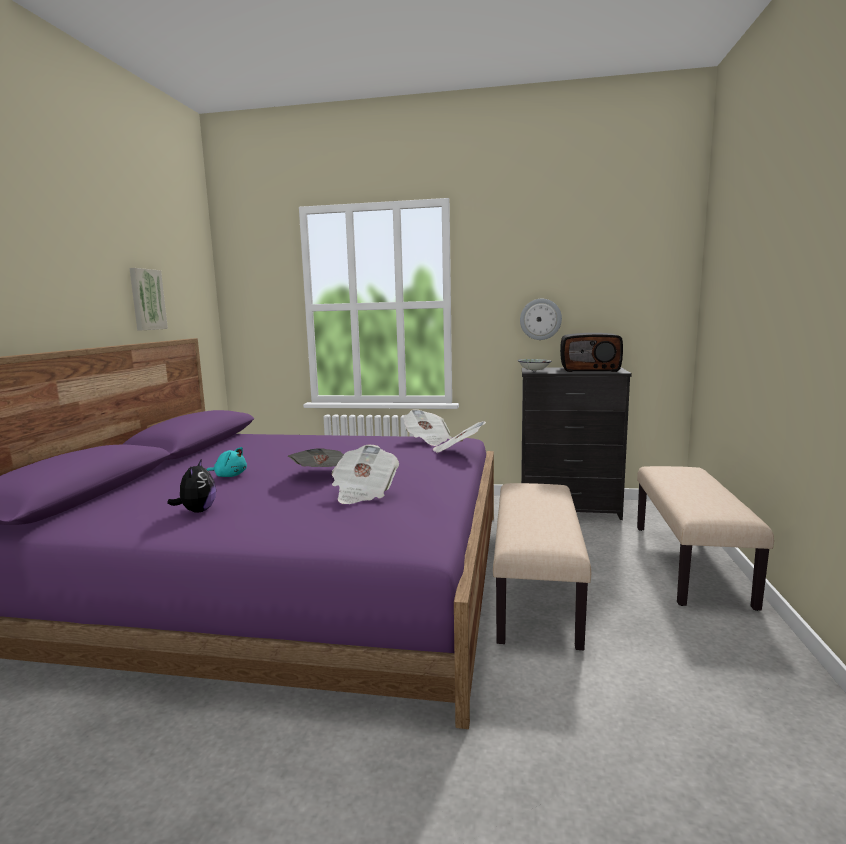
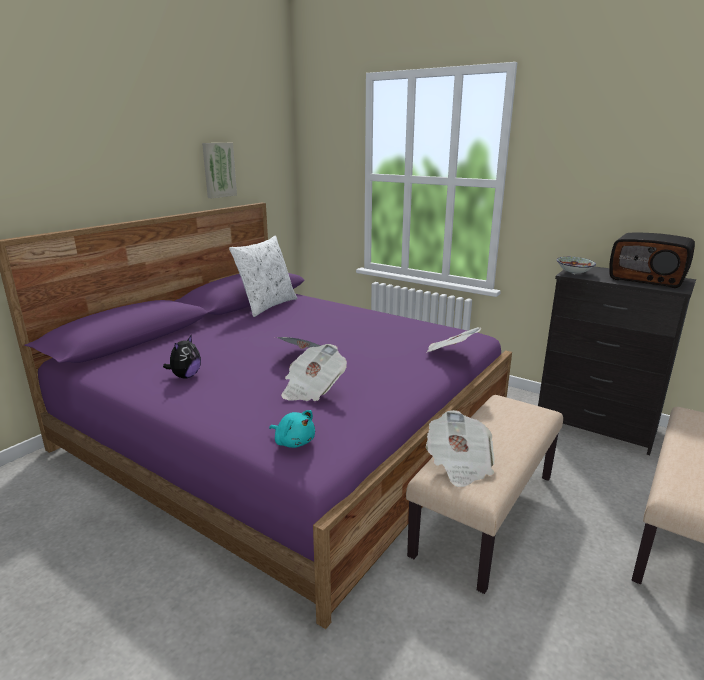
camera: 25 degrees right, 10 degrees up
(226, 445) = (267, 306): none -> white pillow
(229, 476) = (239, 342): turquoise plush toy -> turquoise plush toy (293, 442)
(427, 440) = (437, 331): newspaper -> newspaper (459, 464)
(540, 319) = (604, 210): wall clock -> none

